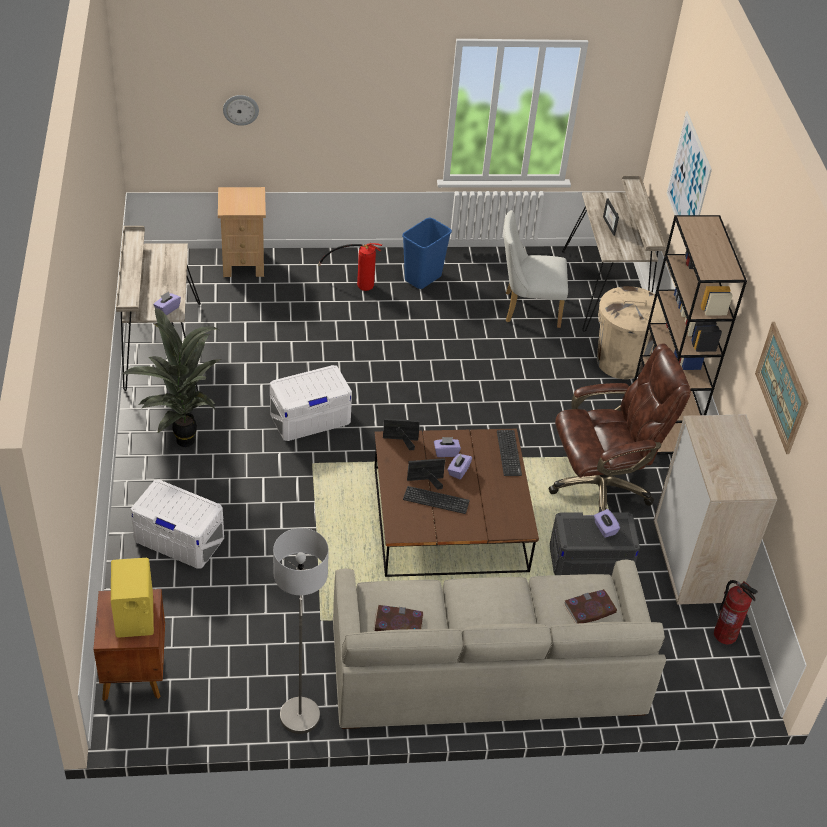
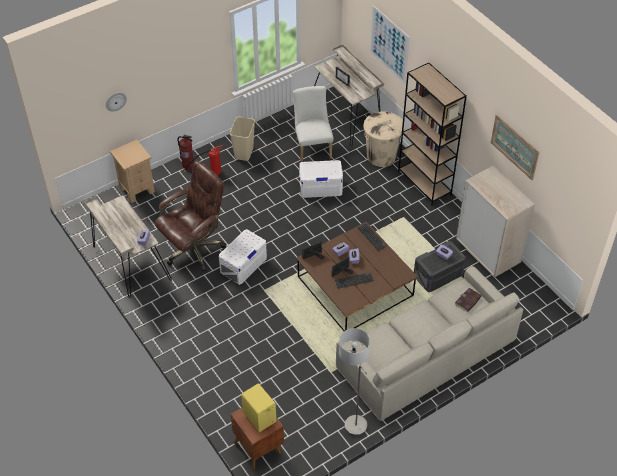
camera: 25 degrees left, 5 degrees up
(179, 539) = (226, 366): white storage box -> white storage box (320, 187)
(183, 437) = (183, 309): potted plant -> none
(398, 623) = (384, 354): book -> none
(423, 278) = (244, 153): blue trash can -> beige trash can
(527, 309) = (312, 146): white chair -> white chair turned 105 degrees clockwise
(600, 486) = (417, 232): brown office chair -> brown office chair (194, 248)
(725, 635) = (524, 282): fire extinguisher -> fire extinguisher (188, 165)

